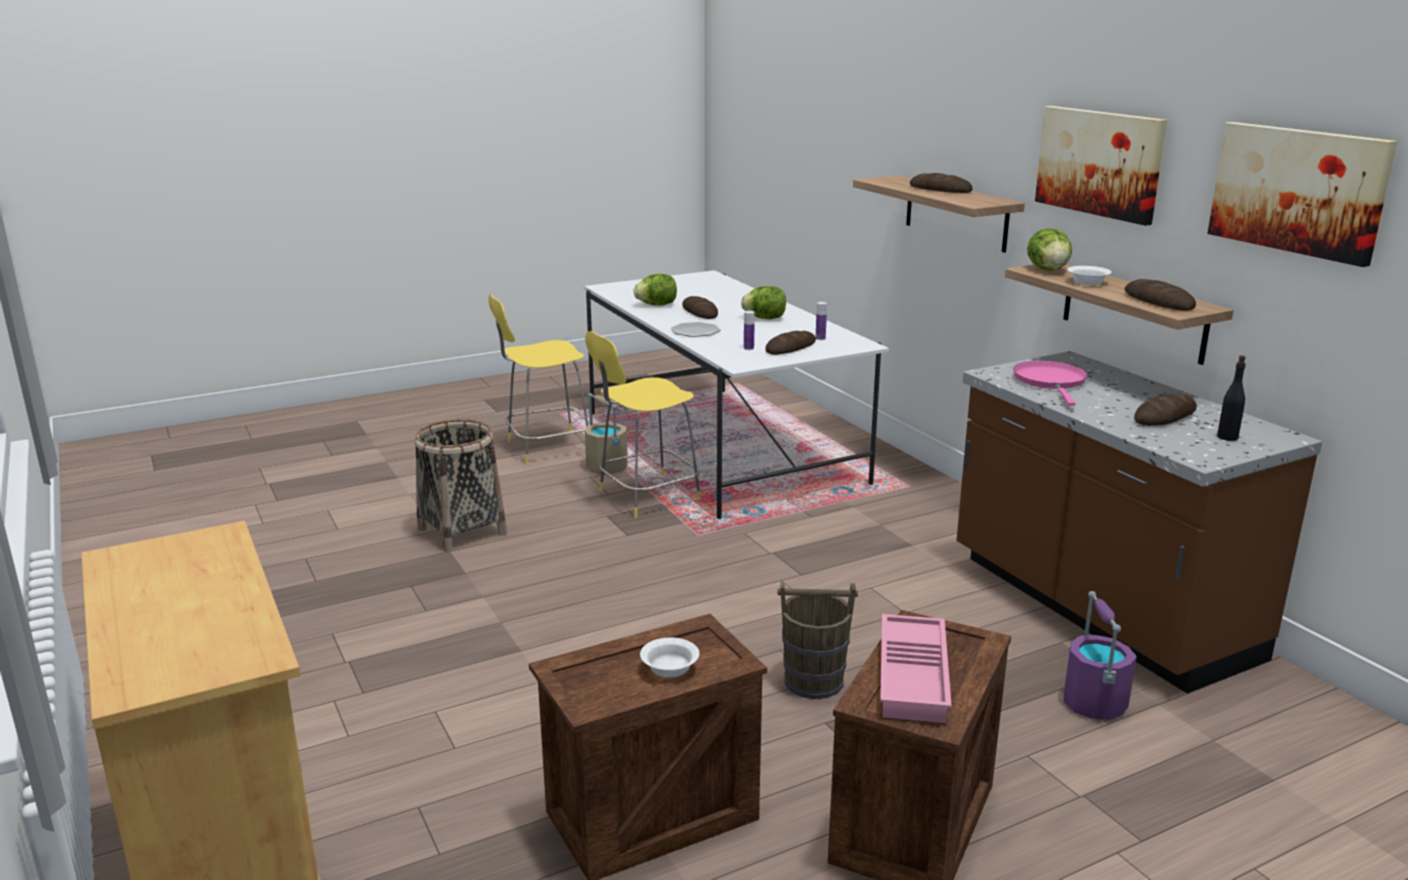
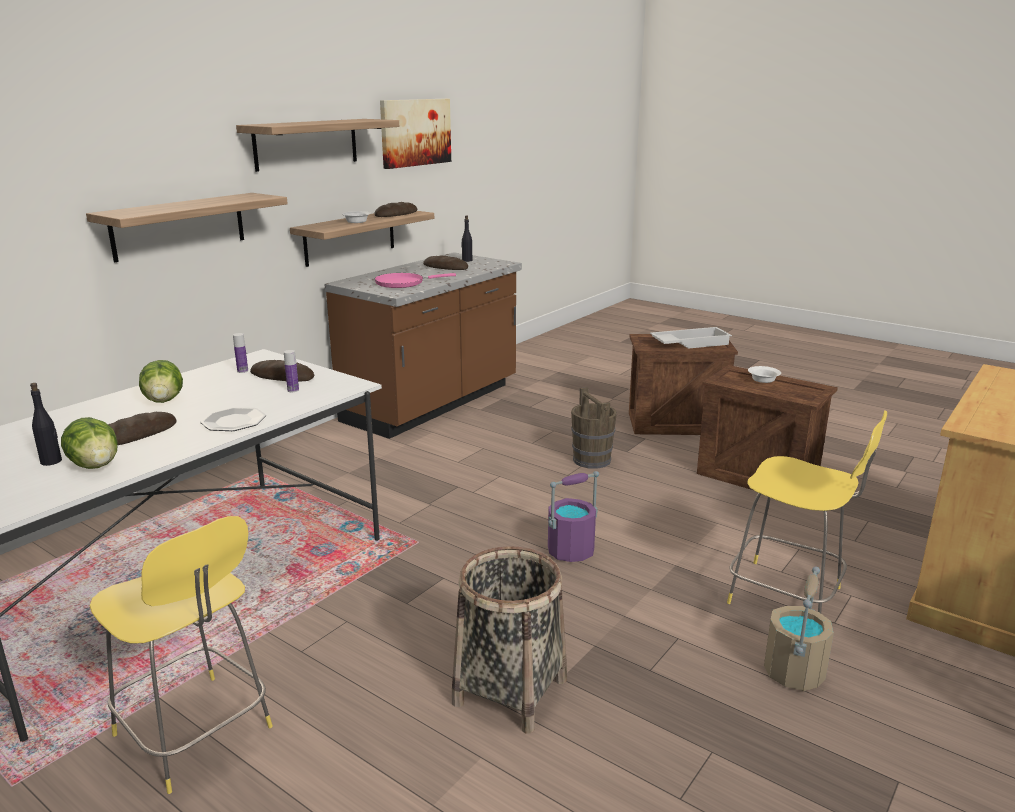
camera: 115 degrees left, 0 degrees up
(606, 468) = (265, 648): beige bucket -> beige bucket (794, 672)
(646, 496) = (343, 594): yellow stool -> yellow stool (789, 597)
(677, 298) = (51, 461): none -> black bottle
(915, 676) = (690, 343): pink tray -> white tray
(940, 189) = (189, 203): bread -> none
(1048, 270) = (324, 227): lettuce -> none
(1093, 703) = (535, 400): purple bucket -> purple bucket (570, 551)
(1099, 163) = (306, 144): picture -> shelf

